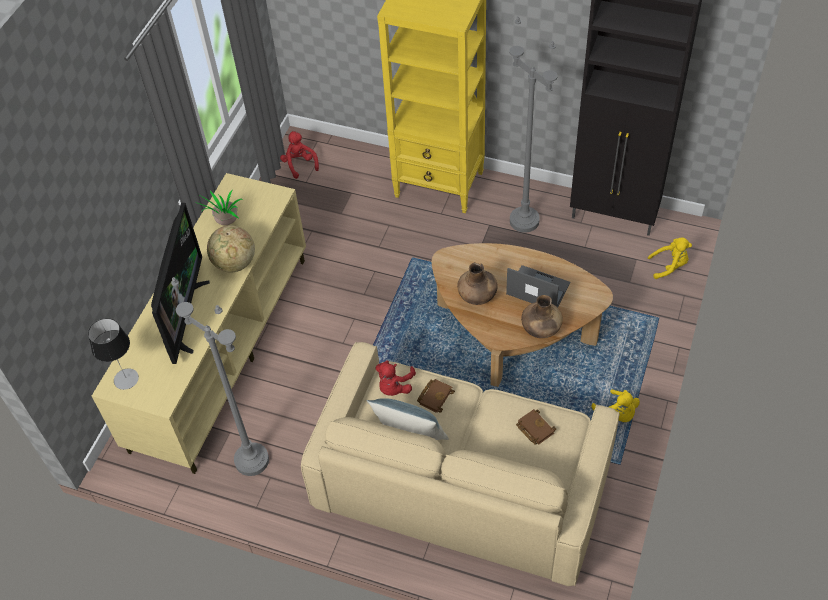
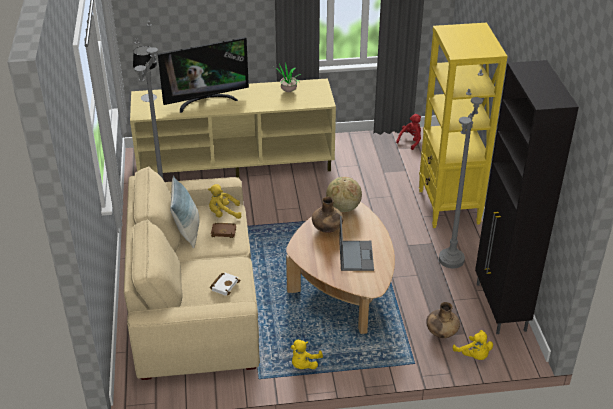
camera: 60 degrees right, 15 degrees down
(234, 263) = (257, 104): globe -> globe (343, 208)
(394, 386) = (223, 213): red plush toy -> yellow plush toy
(534, 428) = (224, 285): brown book -> white book
(541, 329) = (319, 268): brown vase -> brown vase (441, 332)

